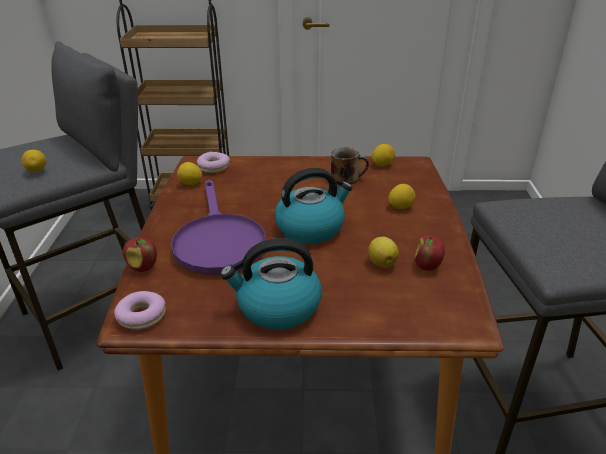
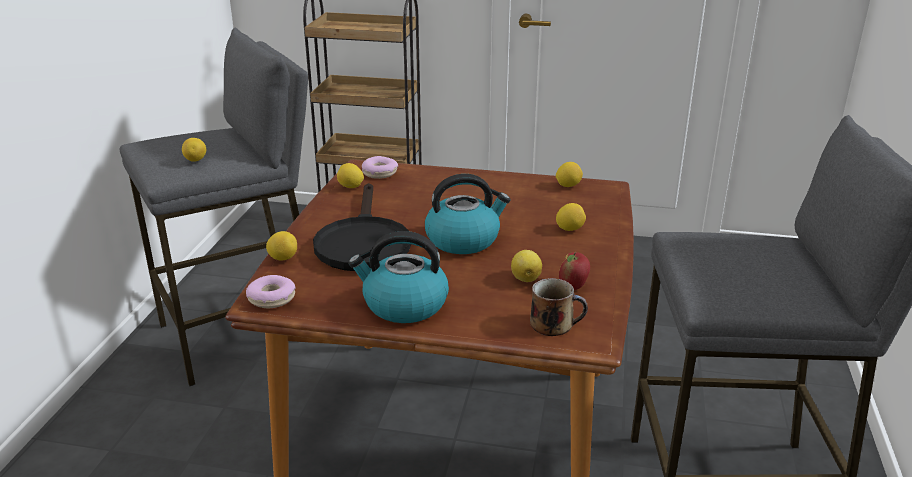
camera: 10 degrees right, 5 degrees down
(143, 267) = (283, 258): apple -> lemon
(217, 241) = (362, 242): purple frying pan -> black frying pan
(346, 178) = (521, 195): mug -> mug (554, 324)

